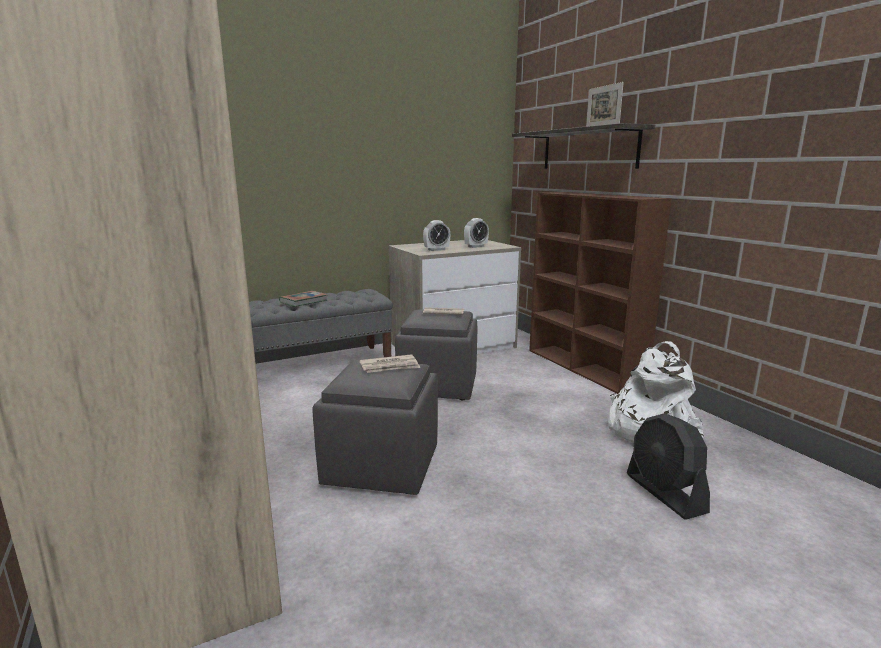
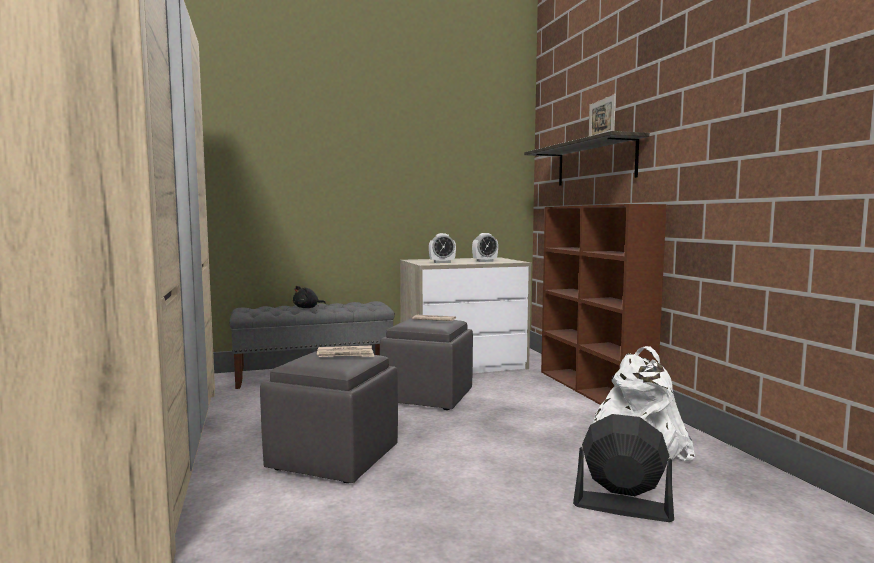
camera: 10 degrees right, 10 degrees down
(303, 301) = (307, 308): book -> black plush toy
(665, 493) = (621, 506): black fan -> black fan turned 120 degrees clockwise

